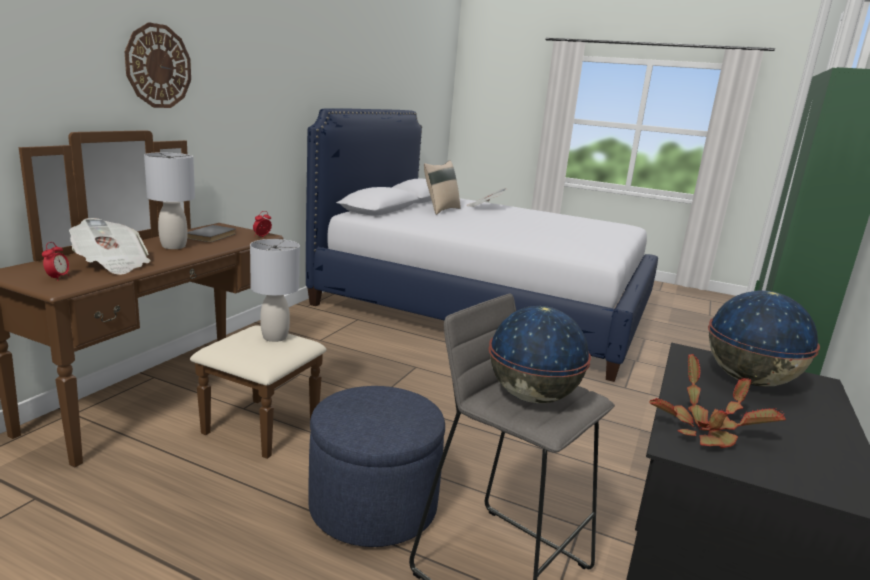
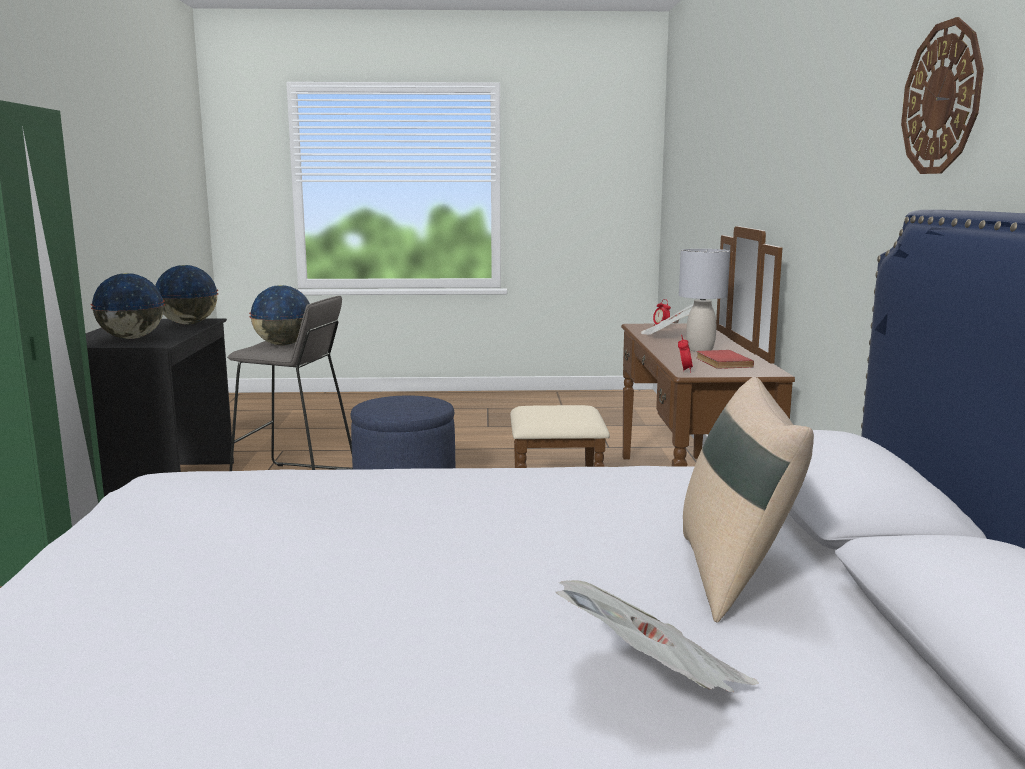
camera: 155 degrees right, 5 degrees down
(158, 66) = (788, 156): wall clock -> wall clock (942, 98)
(212, 236) = (721, 362): grey book -> red book
(275, 337) = (554, 415): grey table lamp -> none
(706, 429) = (188, 324): potted plant -> globe

